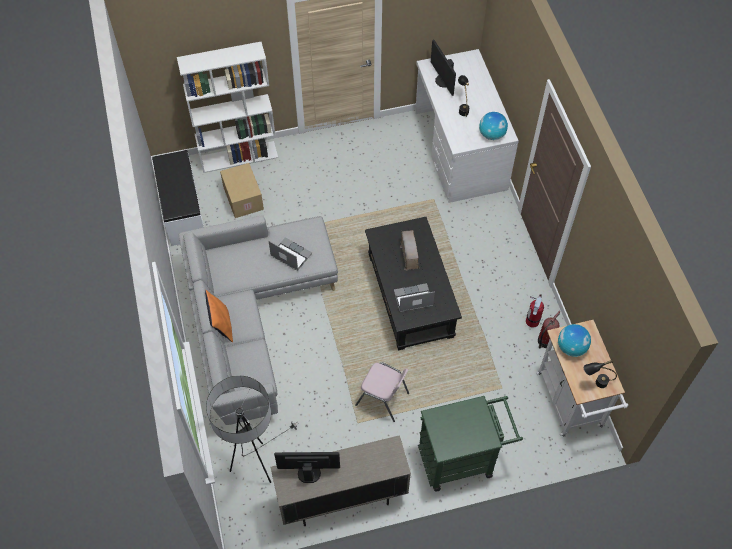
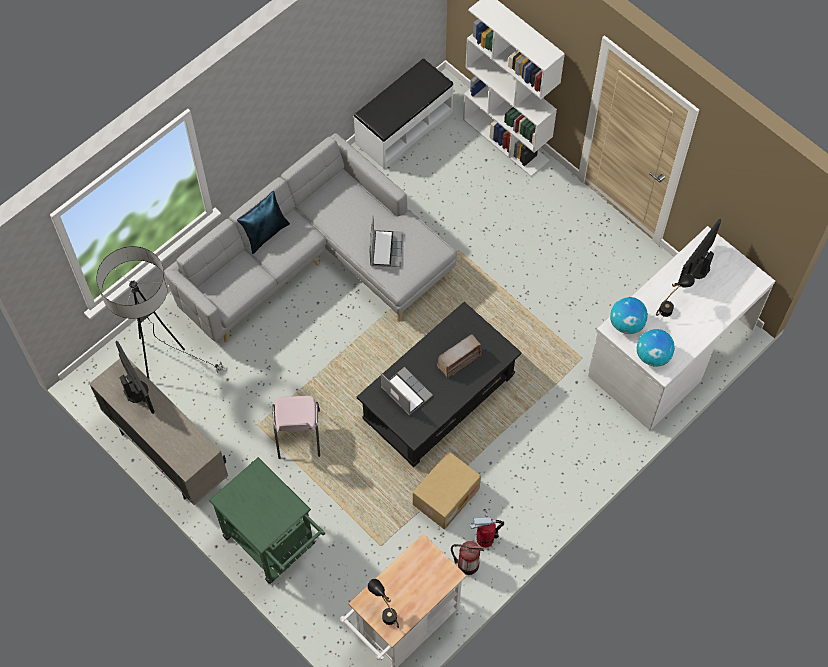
camera: 60 degrees right, 5 degrees up
(221, 325) = (265, 233): orange pillow -> blue pillow
(242, 198) = (456, 173): cardboard box -> cardboard box (445, 495)
(571, 347) = (415, 568): globe -> globe (626, 323)

